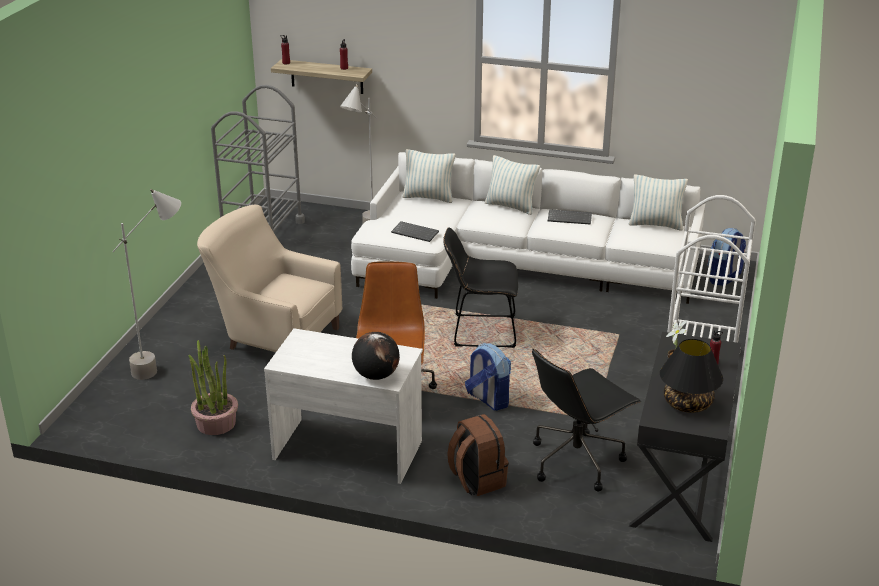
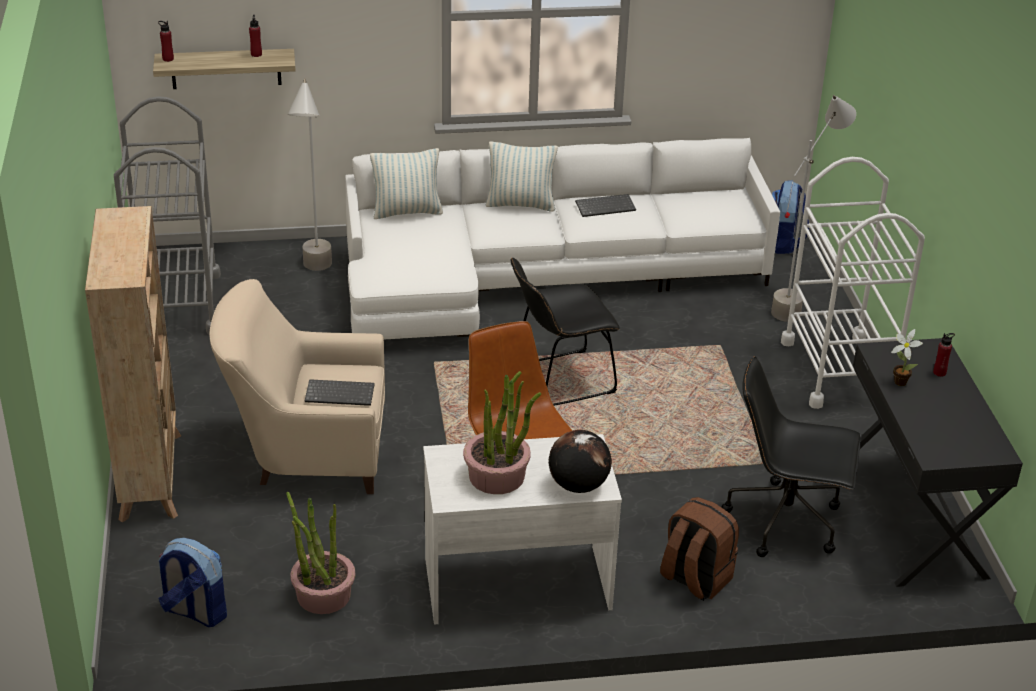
camera: 25 degrees left, 5 degrees up
(165, 366) = (192, 533): grey floor lamp -> grey floor lamp (798, 302)
(168, 328) = (151, 476): none -> beige bookcase
(326, 357) = (497, 476): none -> potted plant
(416, 232) = (431, 267): keyboard -> keyboard (341, 393)
(488, 399) = (633, 470): backpack -> backpack (194, 612)
(577, 460) = (786, 521): black office chair -> black office chair turned 75 degrees clockwise
(655, 224) = (707, 194): pillow -> none
(687, 403) = (951, 429): black table lamp -> none

